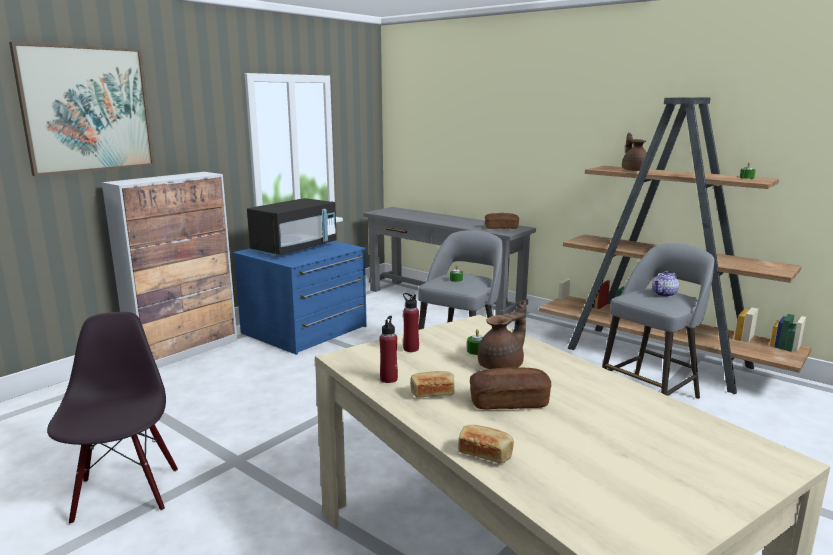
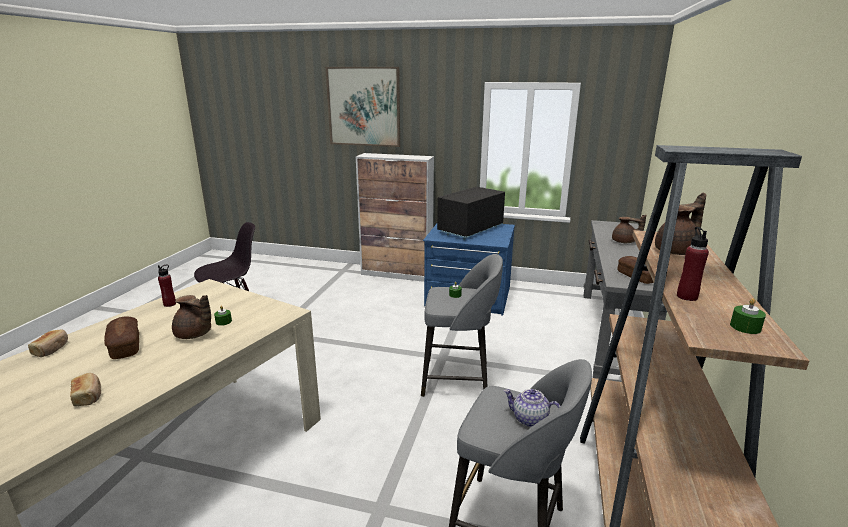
camera: 65 degrees right, 5 degrees up
(295, 249) = (470, 230): black microwave -> black microwave turned 120 degrees clockwise
(411, 349) = (224, 300): red bottle -> red bottle (687, 296)
(429, 216) = (624, 242): none -> brown teapot
(432, 393) = (145, 320): bread -> bread (88, 396)

